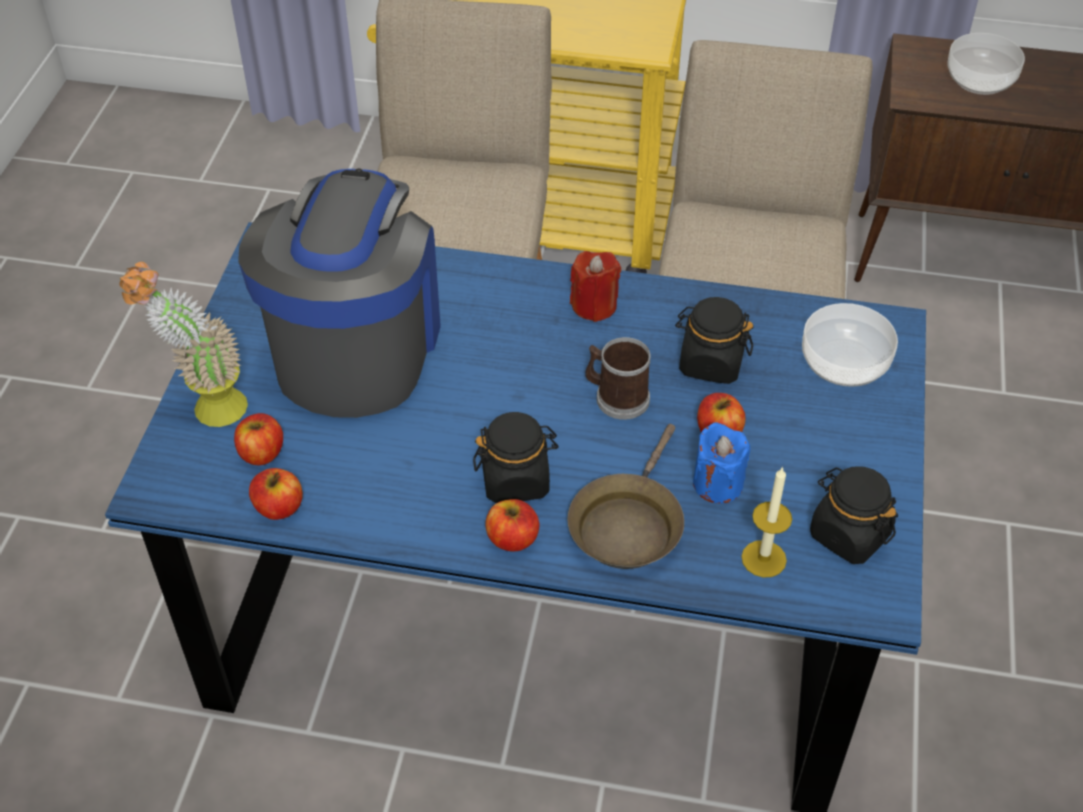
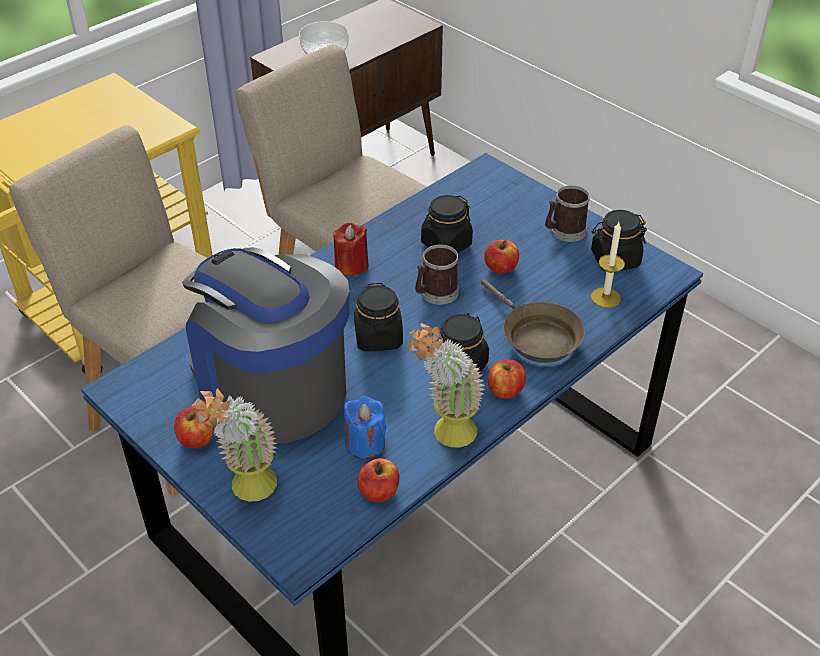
camera: 55 degrees left, 5 degrees down
(261, 453) = (320, 479): apple -> apple (196, 439)
(399, 521) = (445, 436): none -> potted plant
(500, 388) = (378, 337): none -> black jar
(717, 483) = (538, 287): blue candle -> blue candle (365, 443)
(845, 363) = (495, 198): bowl -> none
(851, 458) = (564, 231): none -> mug

